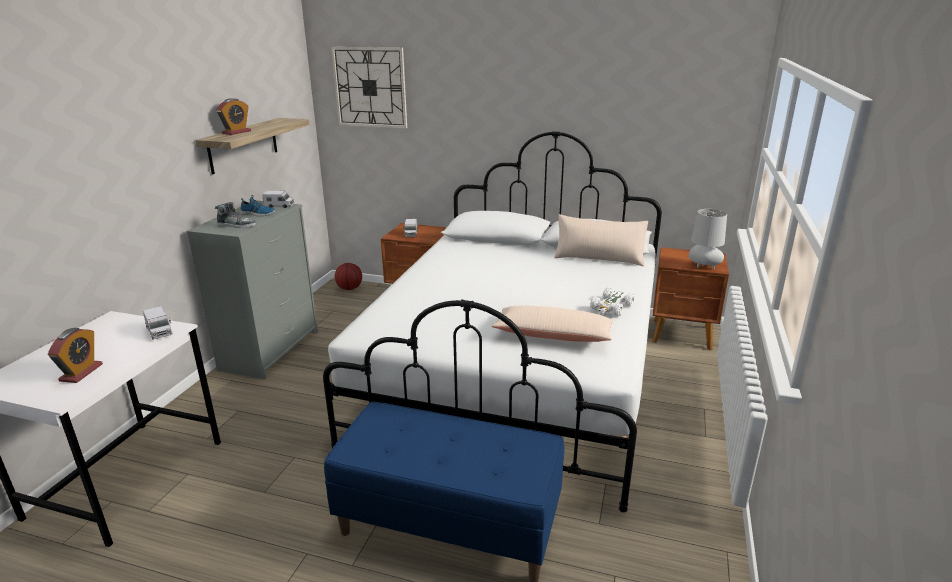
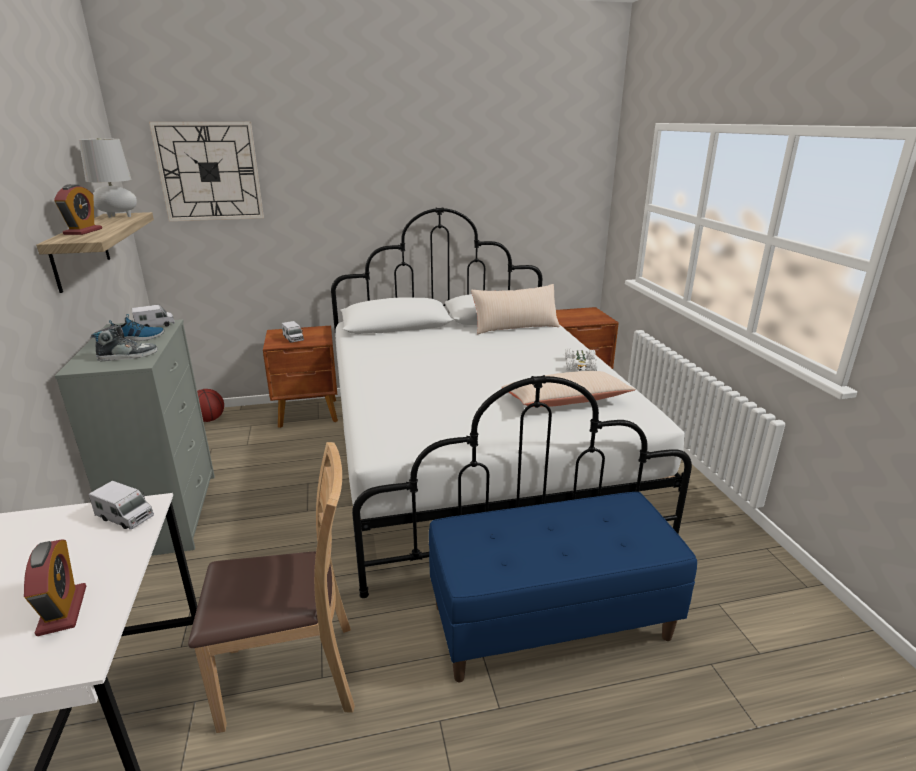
camera: 30 degrees left, 0 degrees up
(248, 483) = (292, 676): none -> brown chair
(703, 267) = (594, 320): grey table lamp -> grey table lamp (117, 217)

